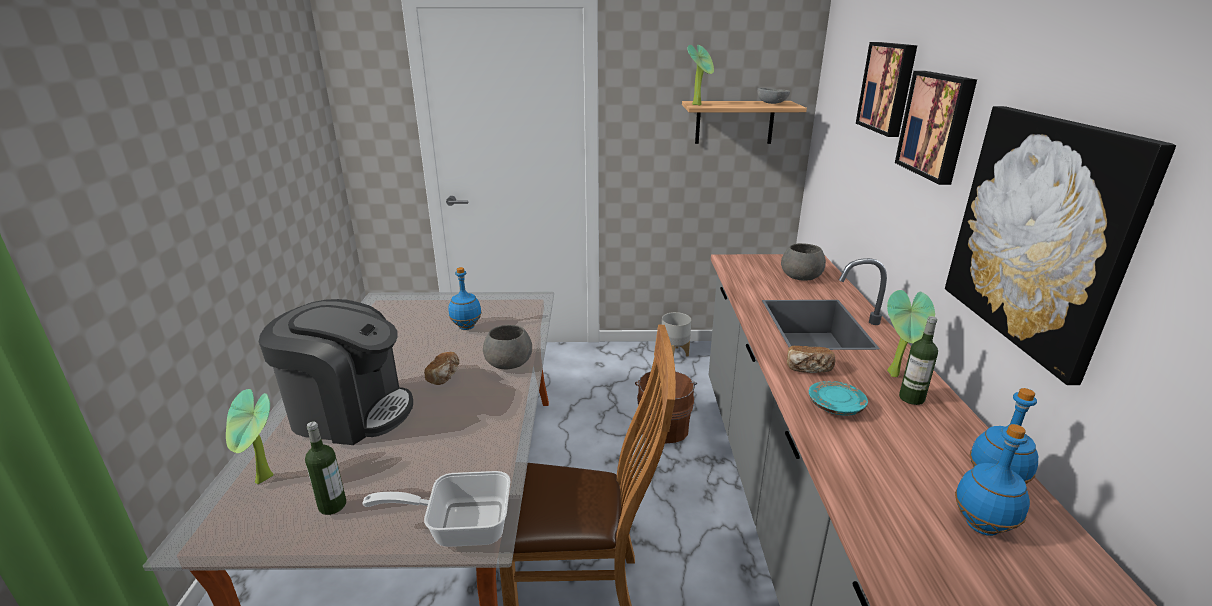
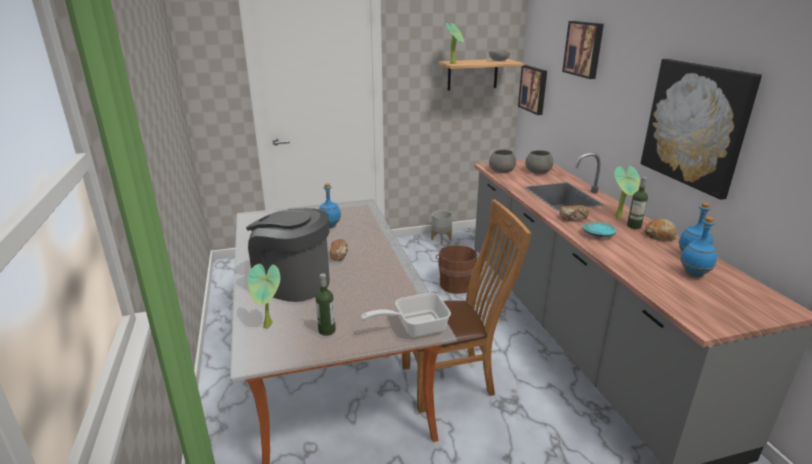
camera: 15 degrees left, 0 degrees up
(350, 412) = (292, 283): coffee machine -> coffee machine turned 150 degrees counterclockwise
(509, 362) = (377, 243): grey bowl -> grey bowl (502, 171)
(937, 125) = (623, 70): picture -> picture (534, 89)
(952, 426) = (660, 236): none -> bread

